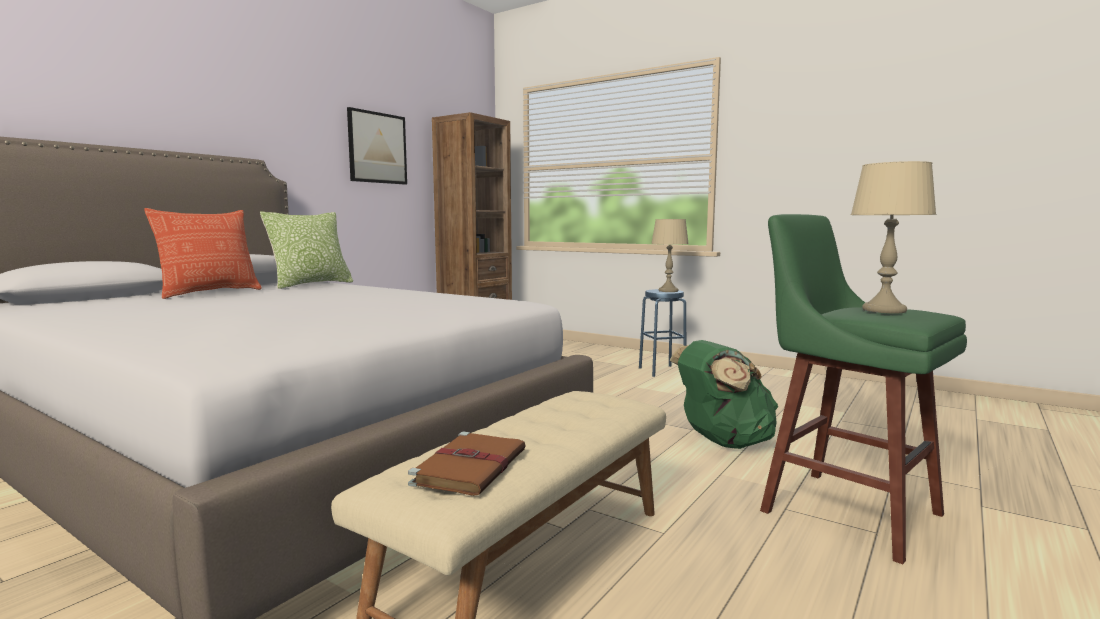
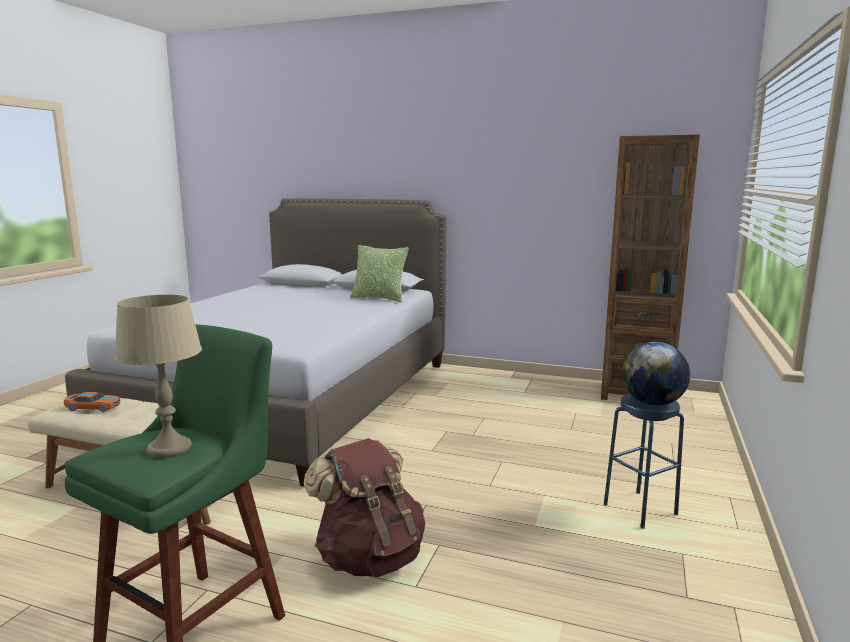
camera: 75 degrees right, 5 degrees up
(209, 293) = (324, 293): orange pillow -> none
(377, 148) = (547, 179): picture -> none
(471, 466) = (93, 407): brown book -> toy car
(668, 291) = (652, 403): beige table lamp -> globe
(723, 442) = (369, 557): green backpack -> brown backpack

